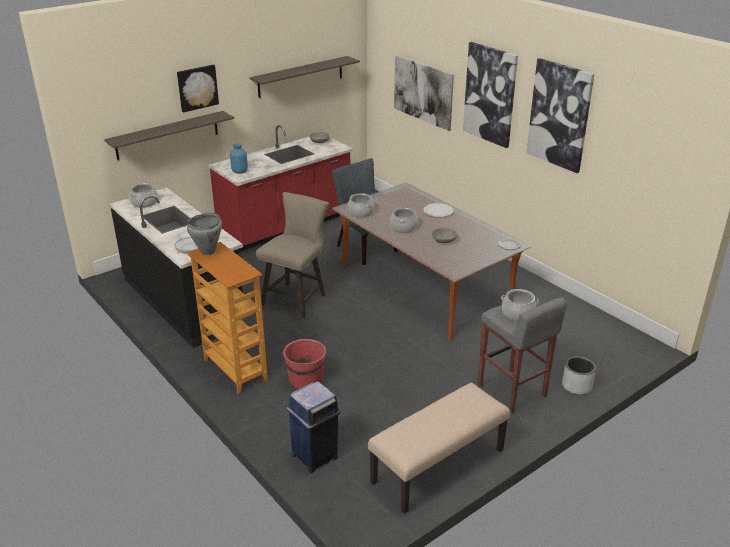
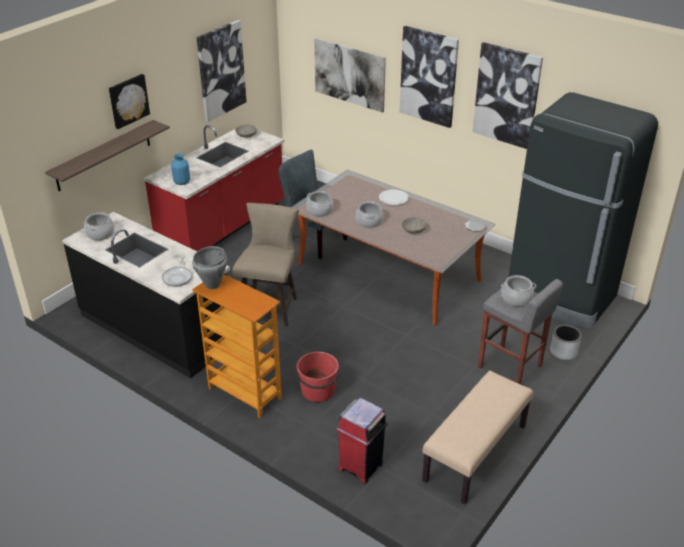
camera: 15 degrees left, 5 degrees up
(300, 76) = (221, 70): shelf -> picture
(315, 455) = (361, 466): blue trash can -> red trash can
(595, 334) = (560, 297): none -> black fridge

